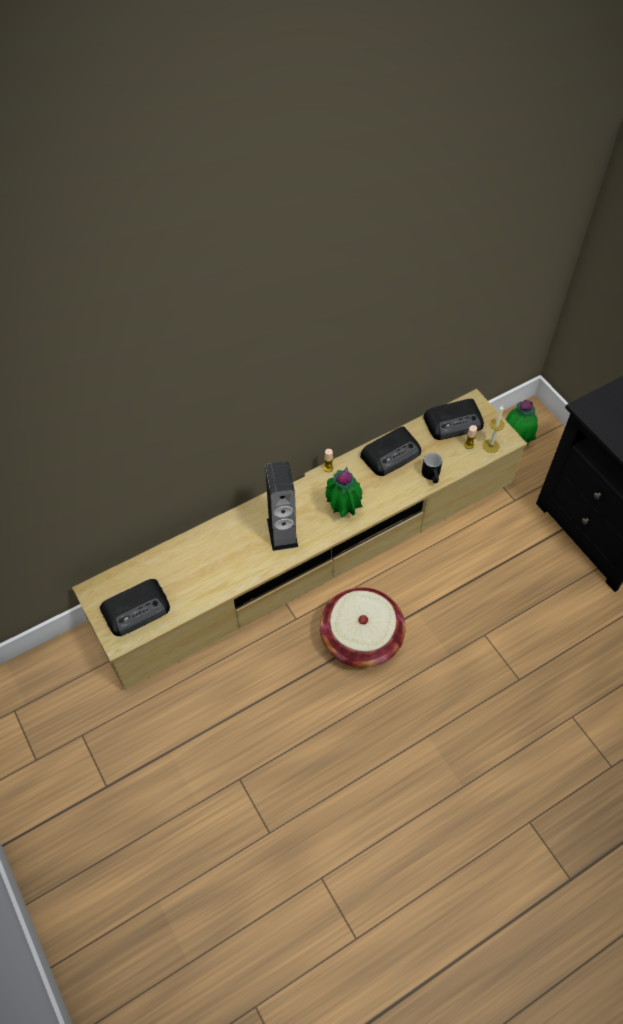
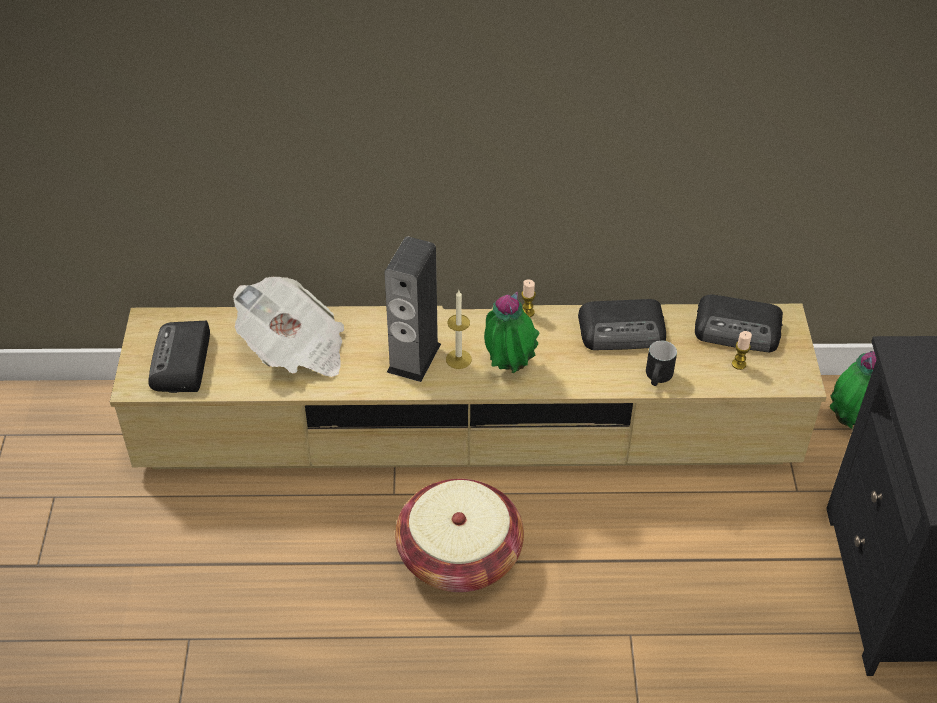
camera: 30 degrees right, 10 degrees down
(137, 609) = (181, 362): radio -> radio turned 90 degrees clockwise
(204, 563) = (294, 349): none -> newspaper
(490, 446) = (770, 378): candle -> candle (458, 359)

